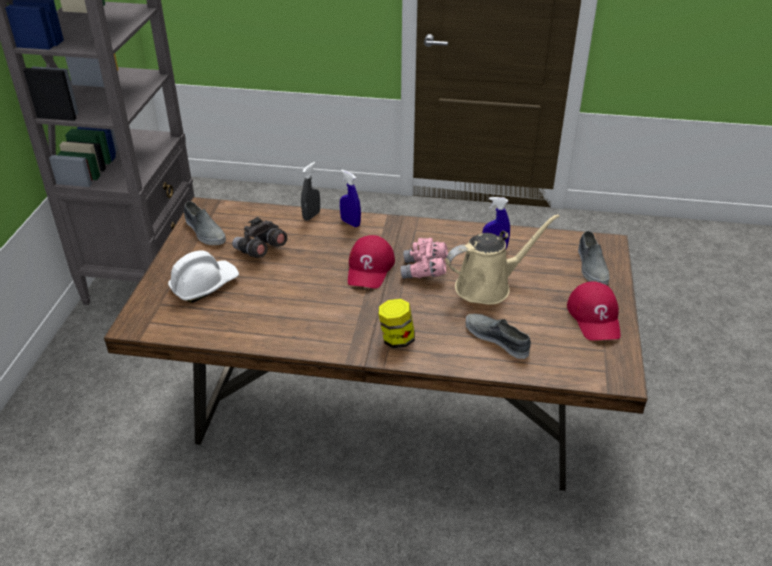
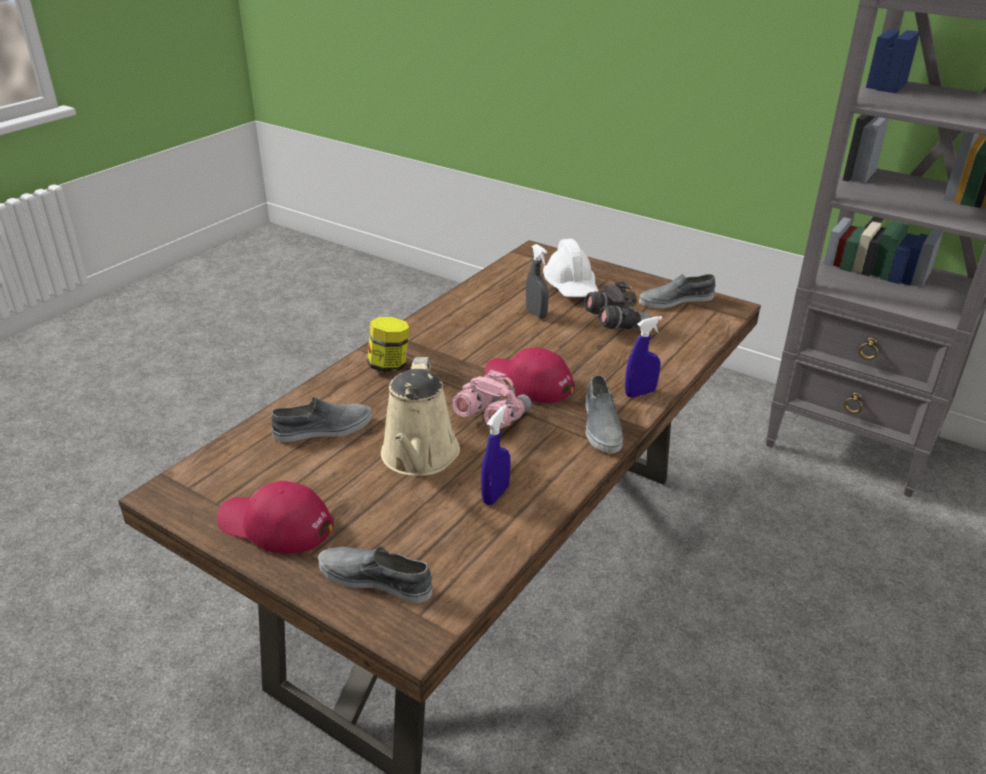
camera: 115 degrees right, 5 degrees down
(311, 216) = (674, 369): grey spray bottle -> grey spray bottle (536, 314)
(398, 229) = (601, 425): none -> grey shoe

